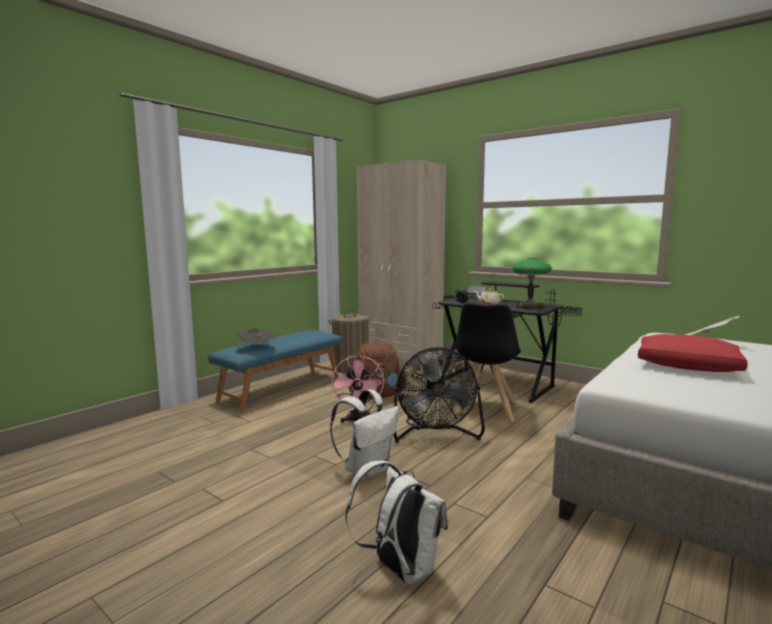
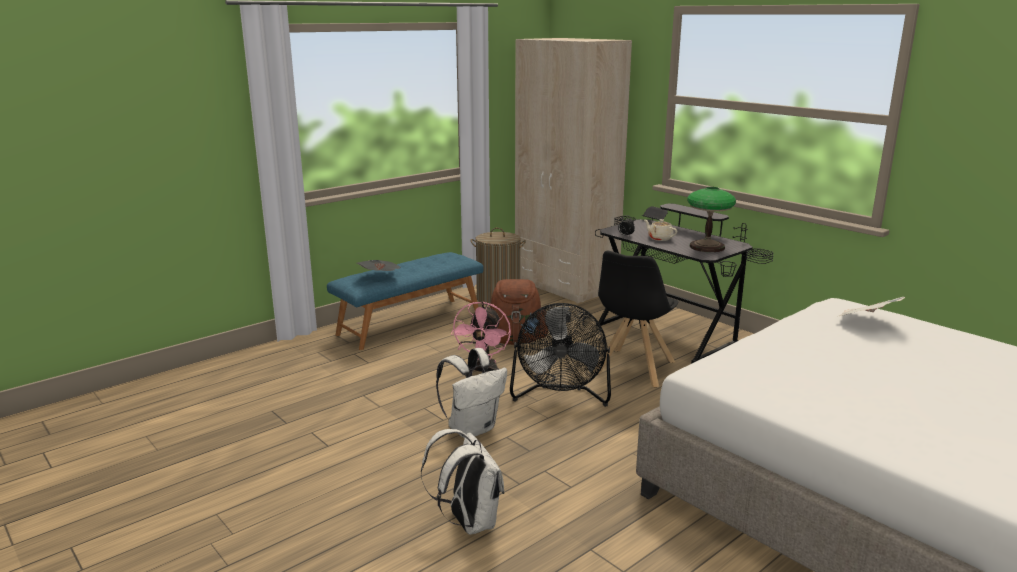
camera: 10 degrees right, 10 degrees up
(686, 366) = (805, 356): red pillow -> none

